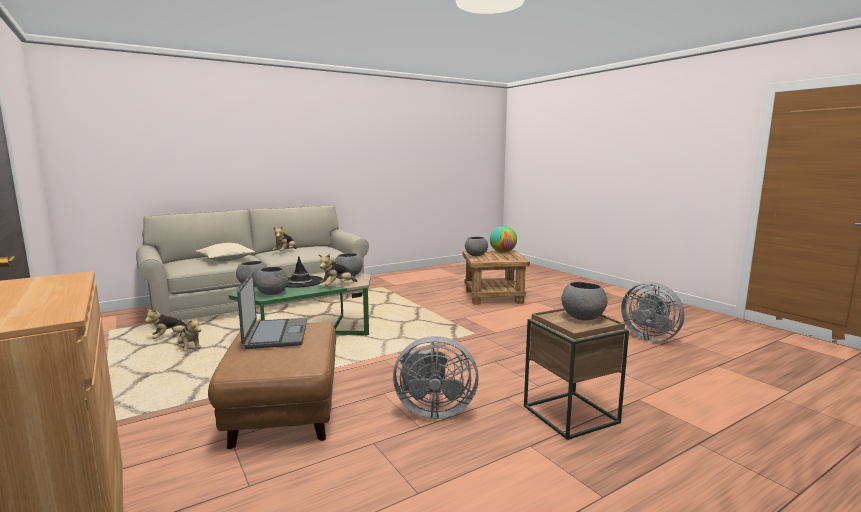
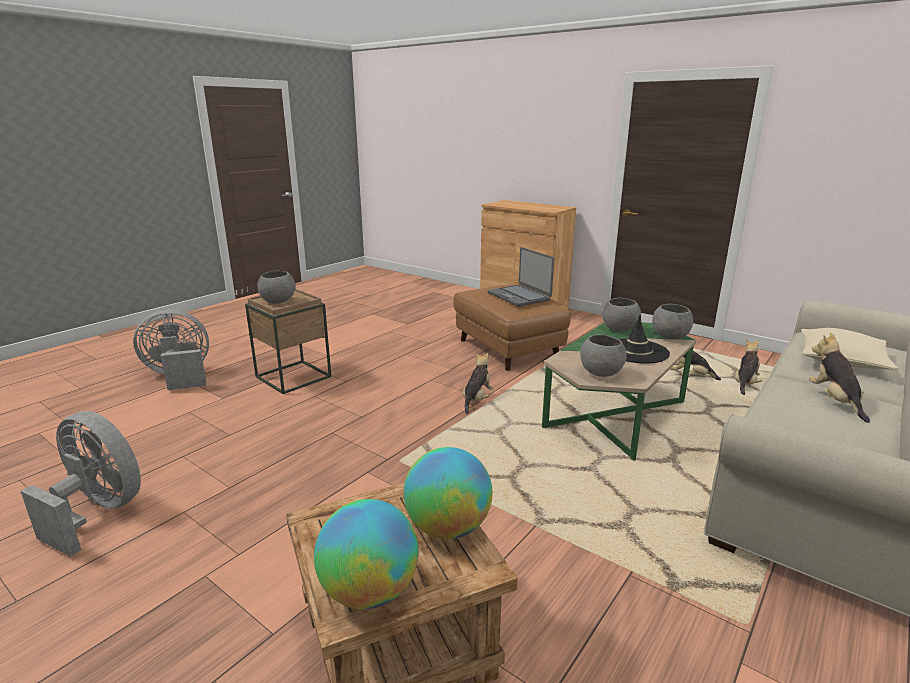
camera: 160 degrees right, 10 degrees up
(337, 286) = (575, 351): plush toy -> plush toy (477, 400)
(432, 410) = (403, 363): grey fan -> grey fan (179, 376)
(476, 255) = (448, 527): grey bowl -> globe

